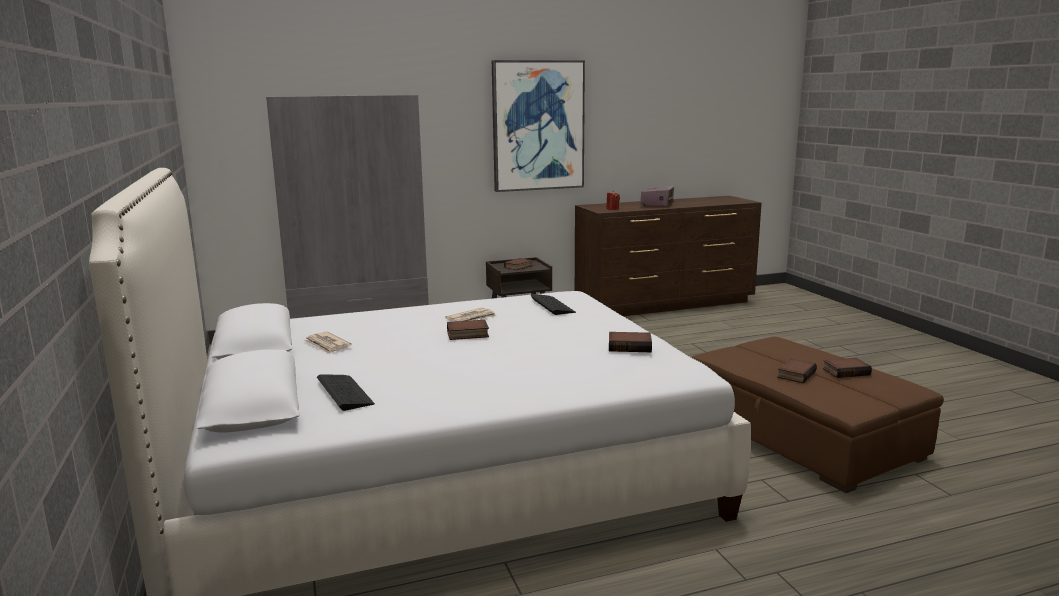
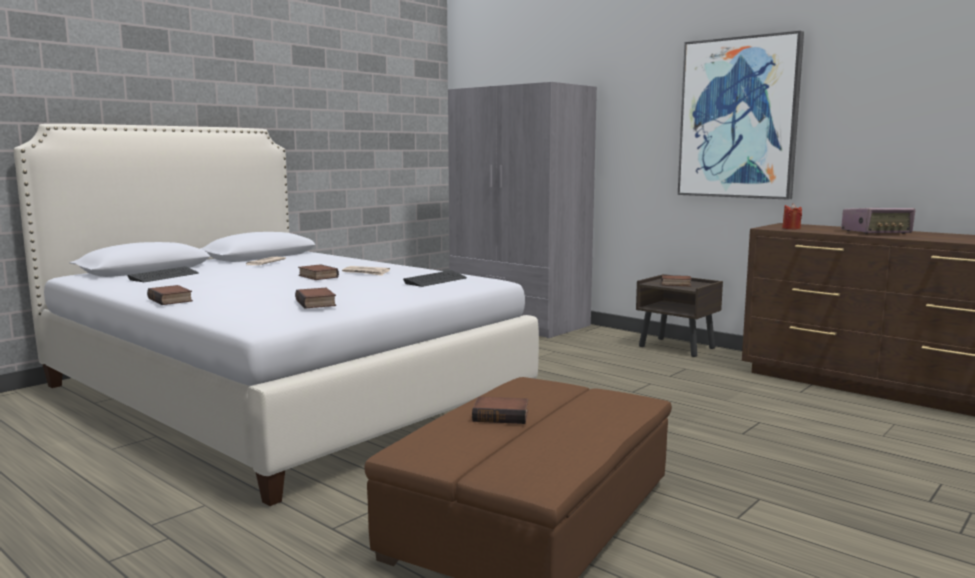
camera: 60 degrees right, 5 degrees down
(846, 371) = (553, 438): book -> book (172, 300)

